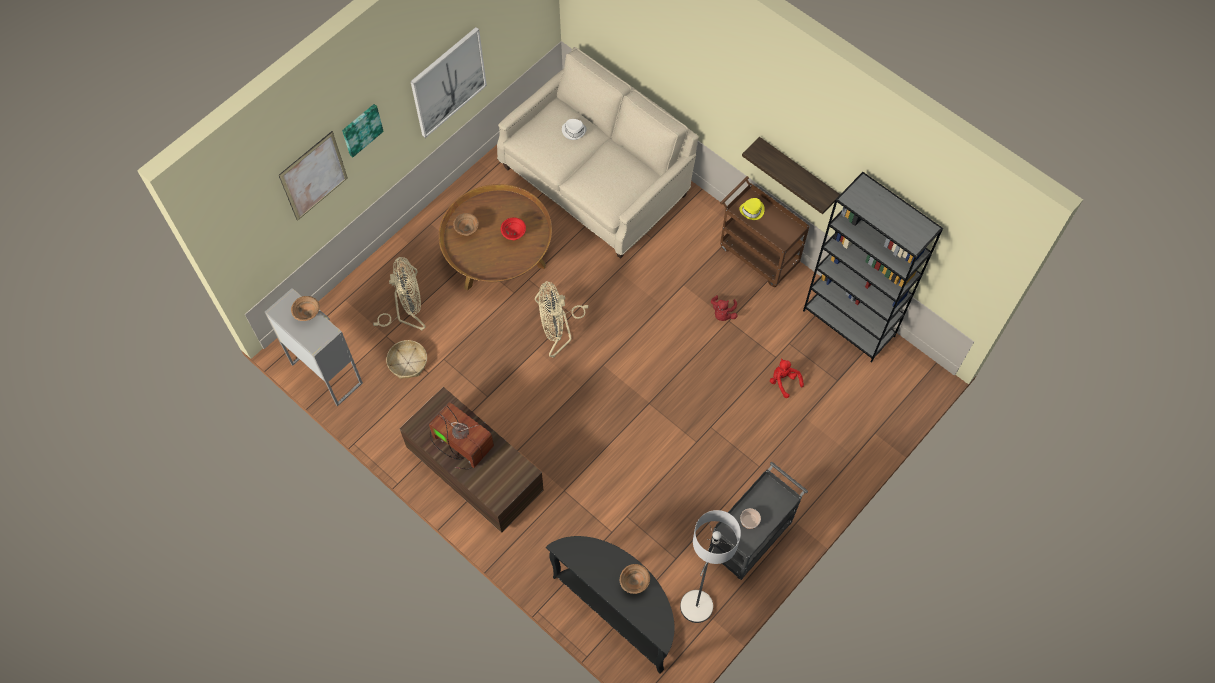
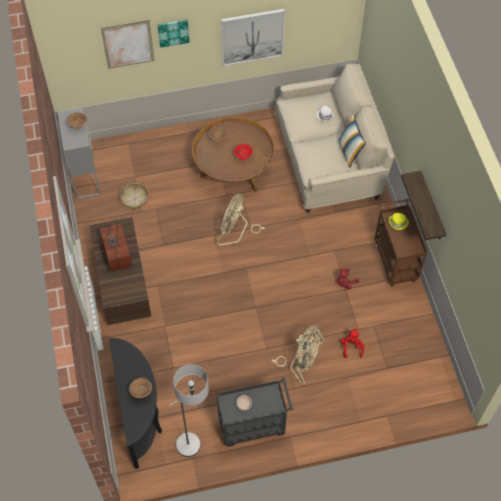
camera: 35 degrees right, 5 degrees down
(406, 307) = (158, 167): beige fan -> beige fan (301, 361)
(634, 159) = (349, 152): none -> pillow
(849, 323) = (424, 338): grey bookcase -> none

